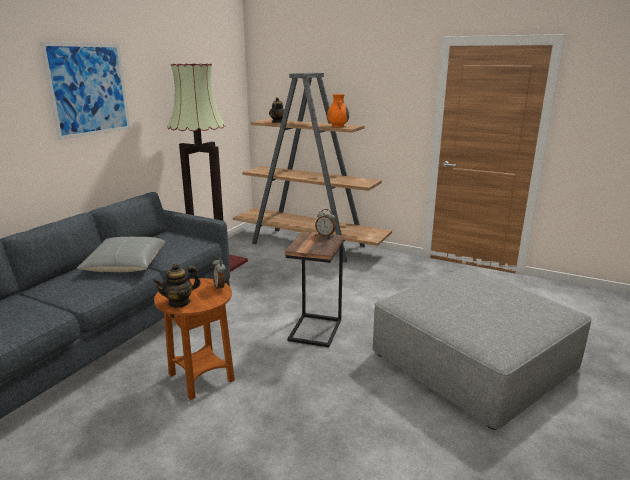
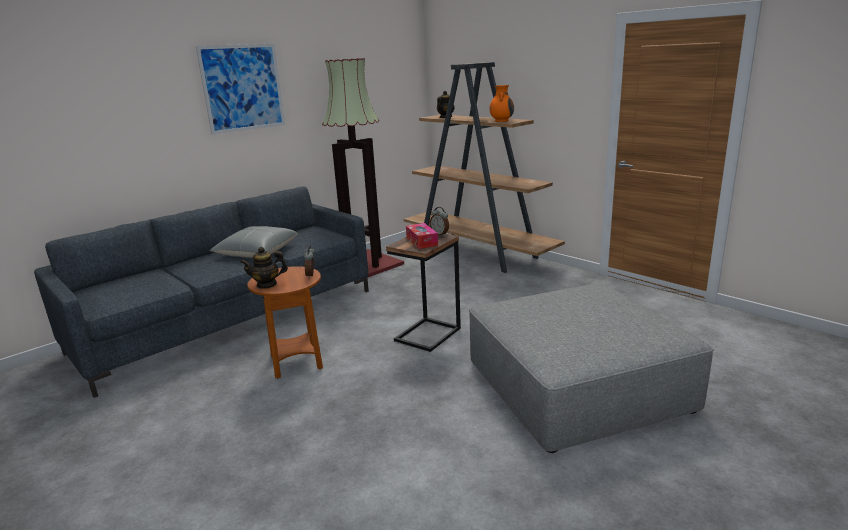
camera: 20 degrees right, 0 degrees up
(315, 243) = (421, 241): none -> tissue box

